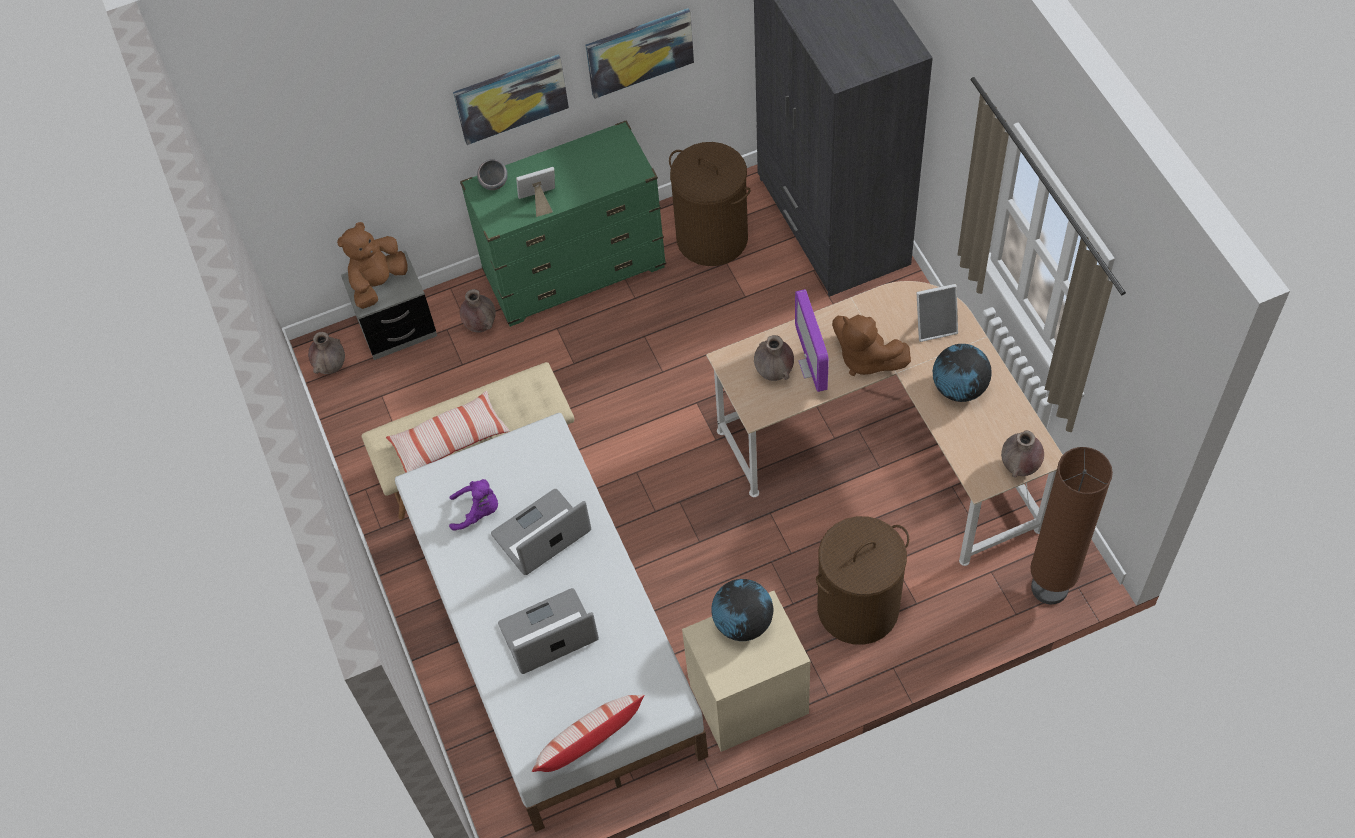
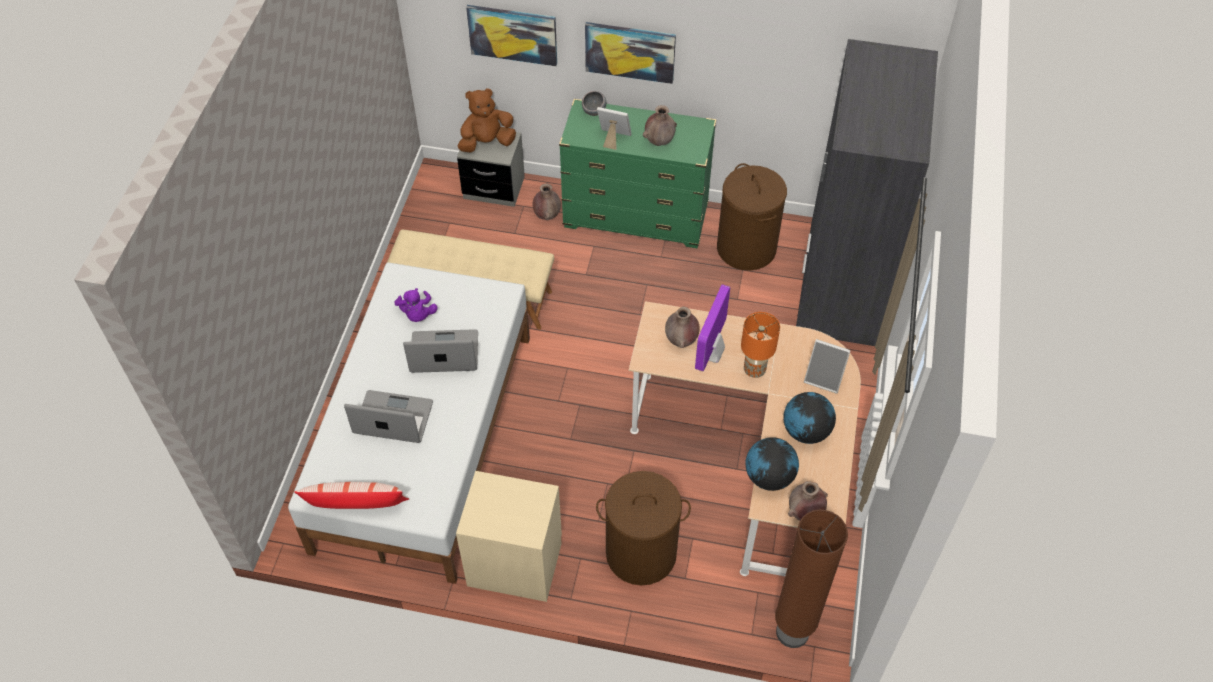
camera: 30 degrees right, 5 degrees down
(331, 366) = (434, 187): brown vase -> brown vase (659, 141)
(449, 440) = (448, 265): pillow -> none
(478, 511) = (417, 314): purple plush toy -> purple plush toy turned 45 degrees clockwise
(639, 51) = (742, 67): picture -> picture (513, 34)
(742, 622) = (518, 493): globe -> globe (769, 477)
(865, 358) = (754, 370): brown plush toy -> orange table lamp

